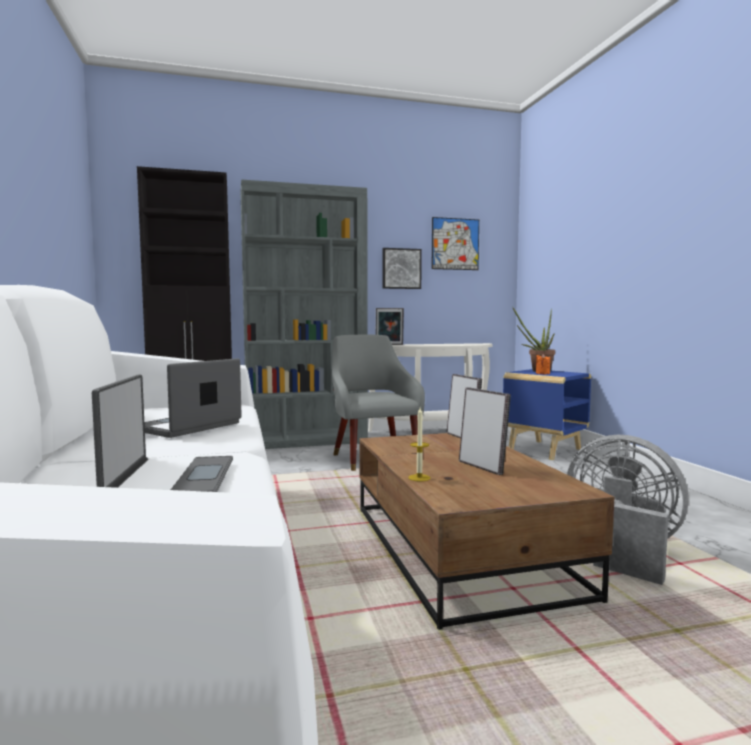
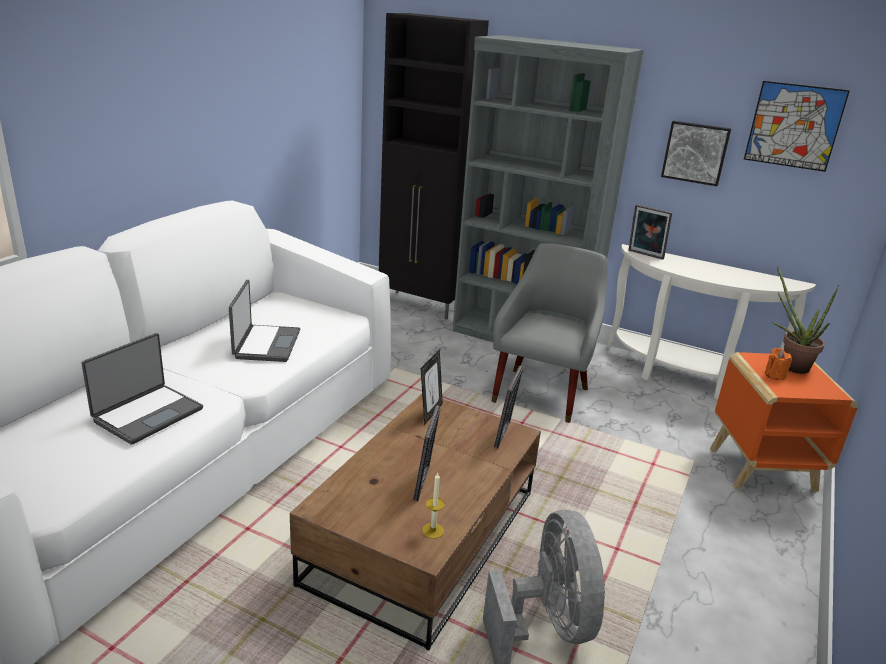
camera: 40 degrees right, 20 degrees up
(189, 427) = (266, 344): laptop -> laptop turned 105 degrees clockwise
(391, 443) = (430, 413): none -> picture frame
(419, 478) = (355, 469): candle -> candle (433, 530)
(545, 450) = (763, 469): blue side table -> orange side table

